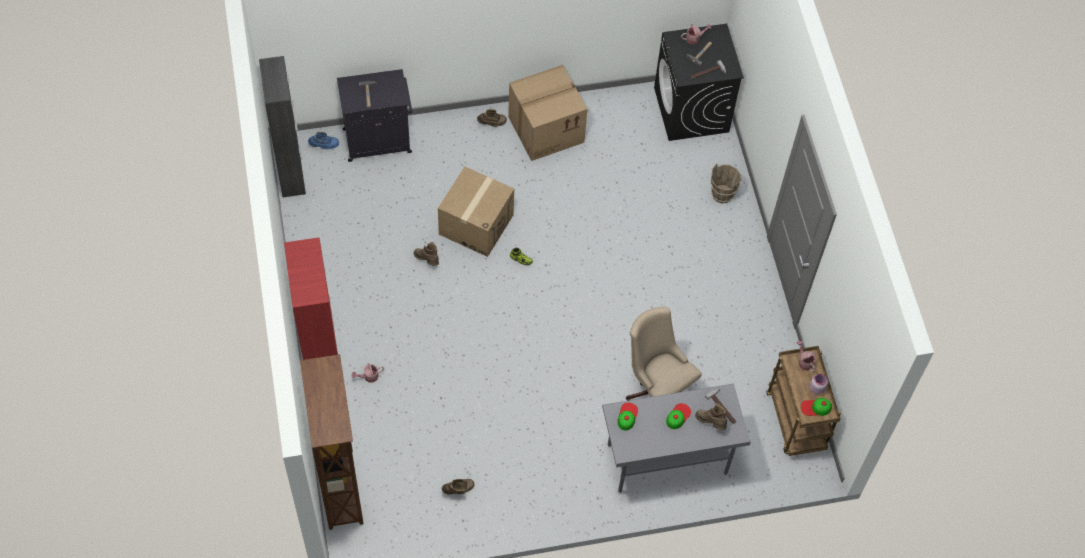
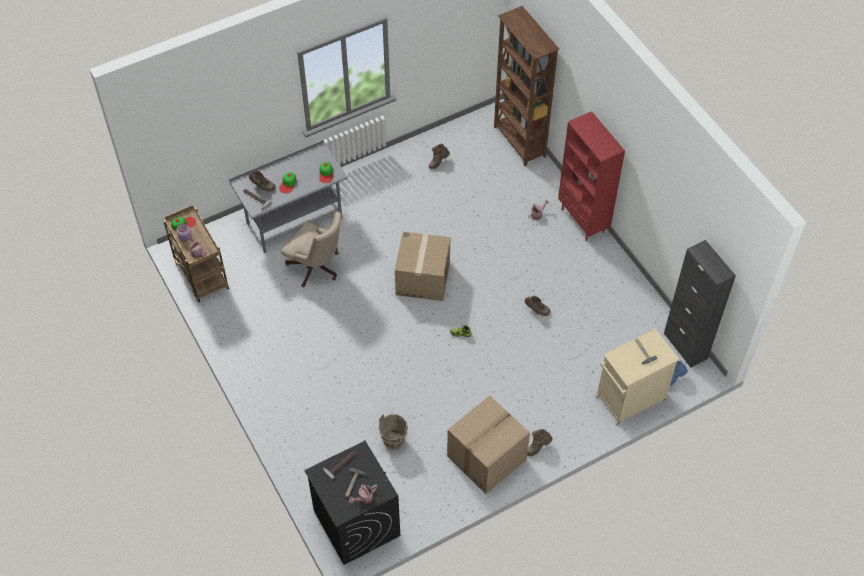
camera: 165 degrees right, 5 degrees down
(379, 141) = (629, 399): black cabinet -> beige cabinet
(476, 224) = (510, 351): cardboard box -> cardboard box (423, 278)
(722, 194) = (304, 445): brown bucket -> brown bucket (393, 441)

